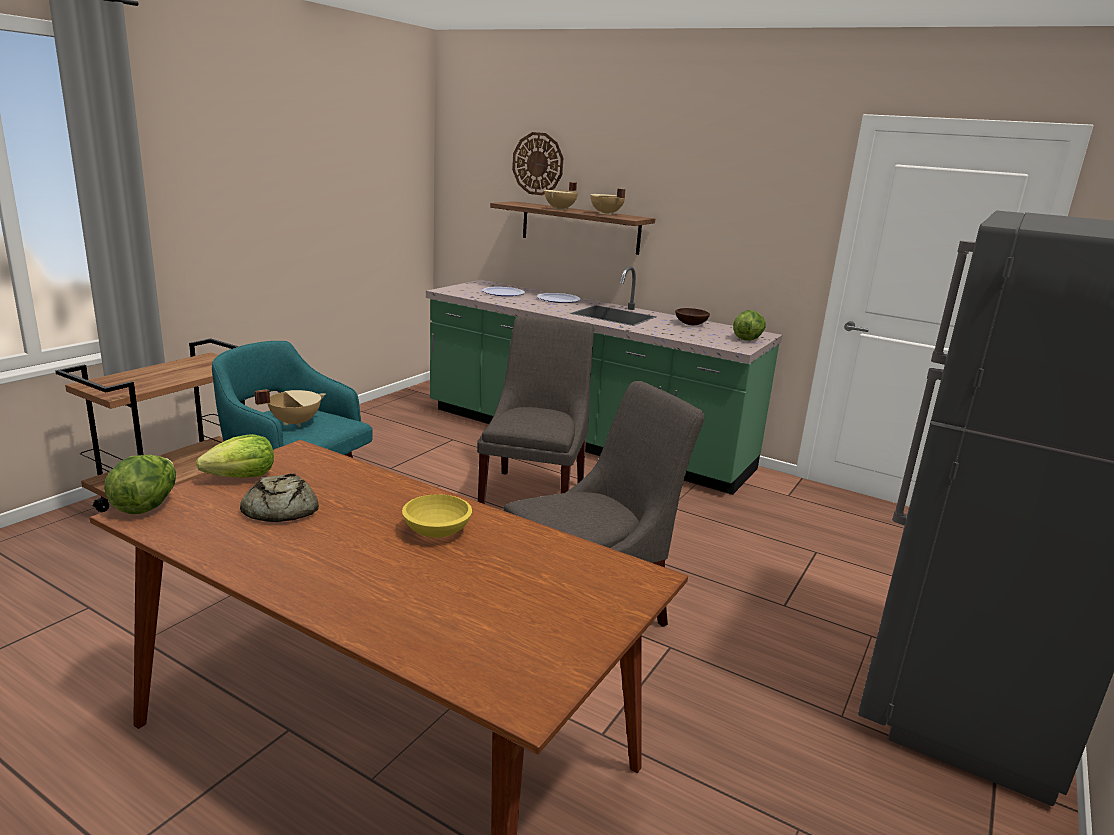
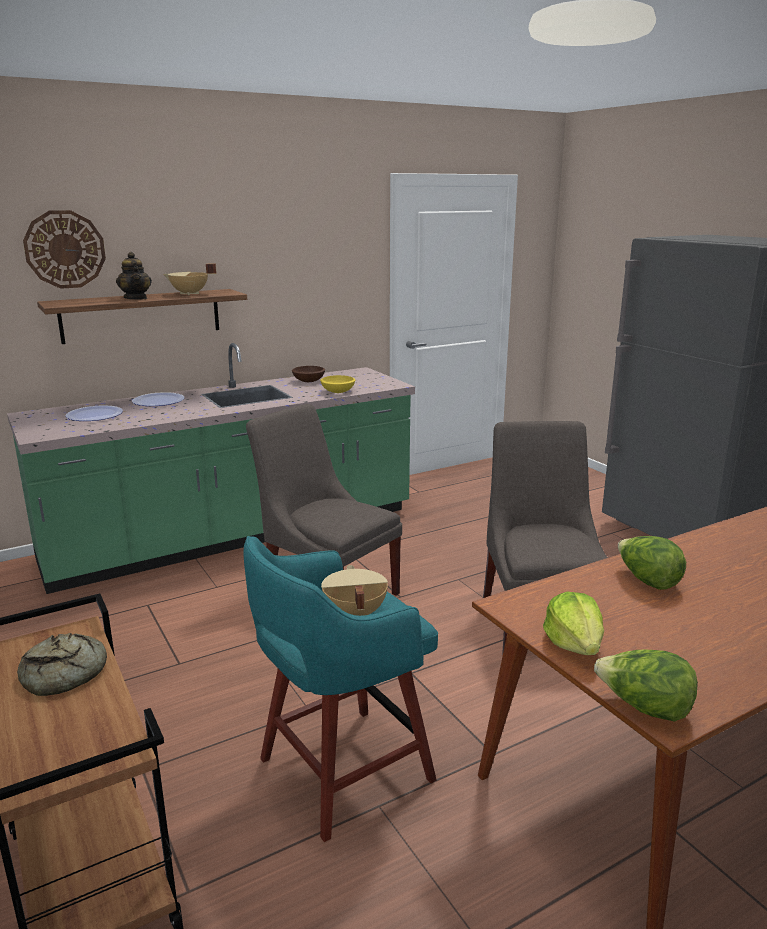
camera: 60 degrees left, 0 degrees up
(279, 509) = (662, 631): bread -> bread (65, 674)
(435, 531) = (711, 568): yellow bowl -> yellow bowl (338, 392)
(560, 209) = (136, 298): beige cooking pot -> teapot
(748, 339) = (370, 377): lettuce -> lettuce (647, 581)

